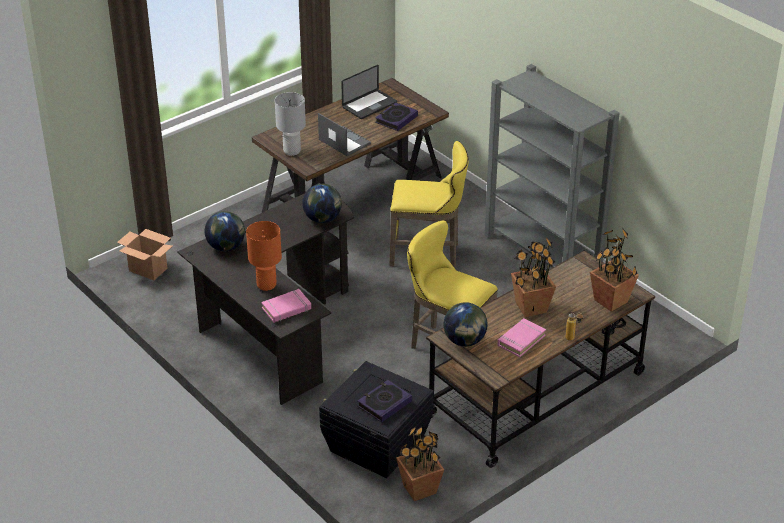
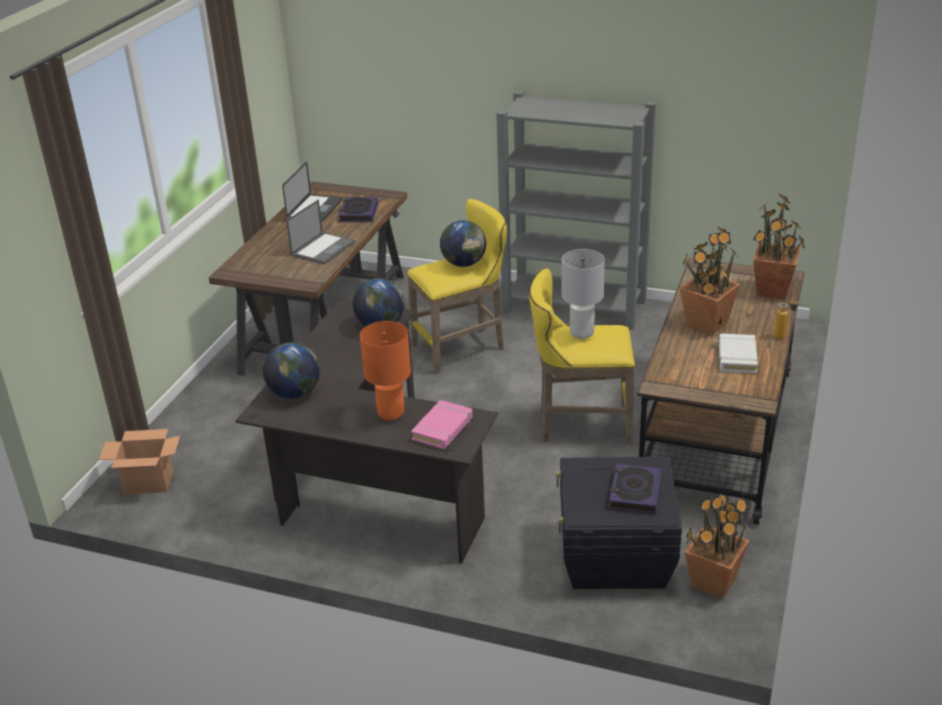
camera: 30 degrees left, 5 degrees down
(291, 152) = (274, 276): grey table lamp -> grey table lamp (581, 335)
(344, 141) = (323, 248): laptop -> laptop turned 105 degrees clockwise
(465, 341) = (682, 380): globe -> globe (464, 264)
(521, 340) = (736, 357): pink book -> white book

